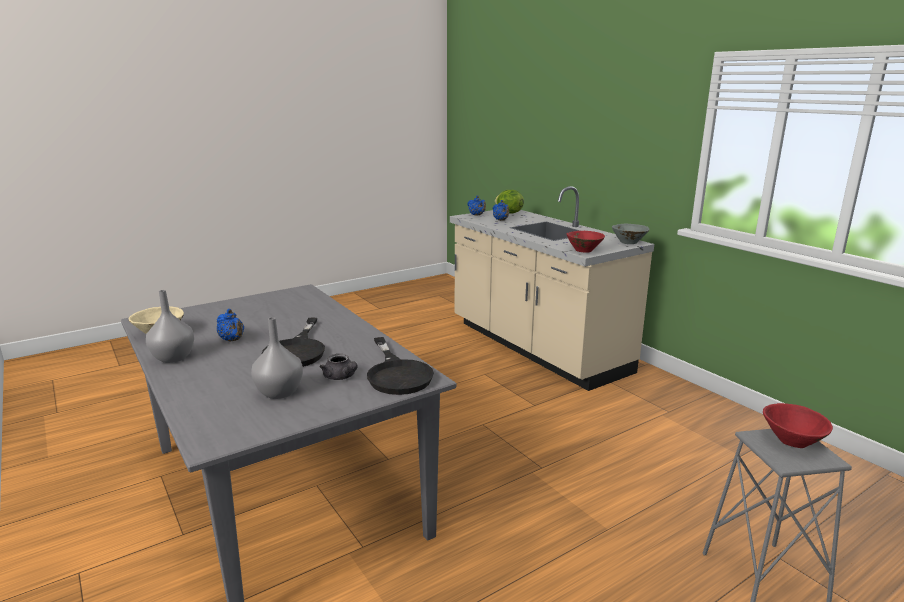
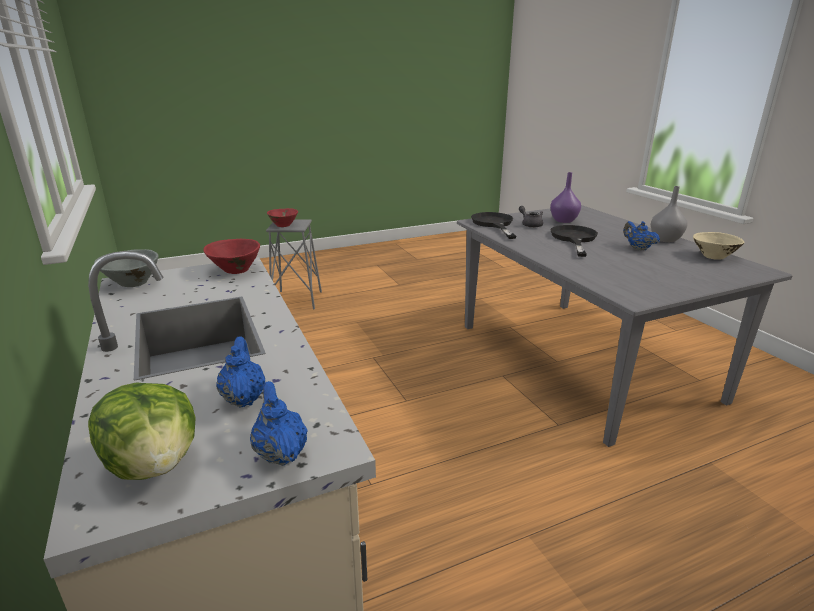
camera: 170 degrees left, 5 degrees up
(279, 393) = (563, 220): grey vase -> purple vase

